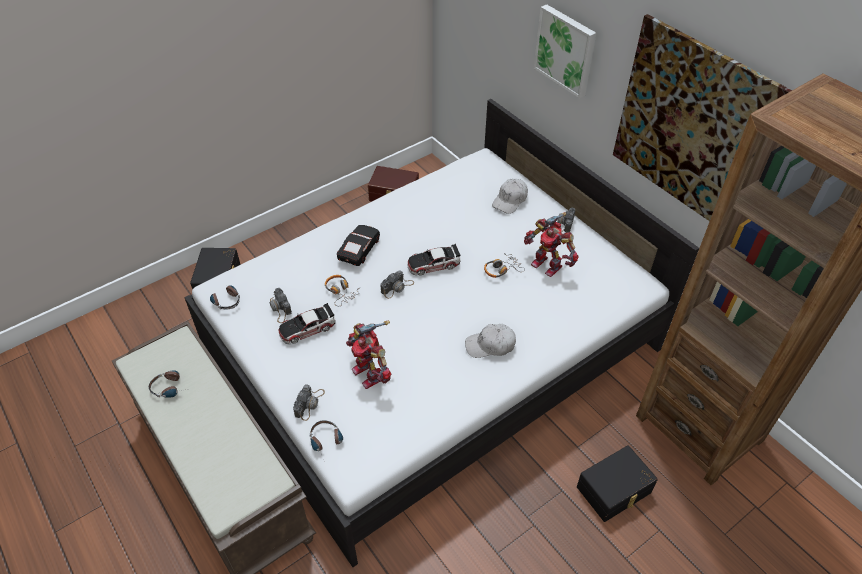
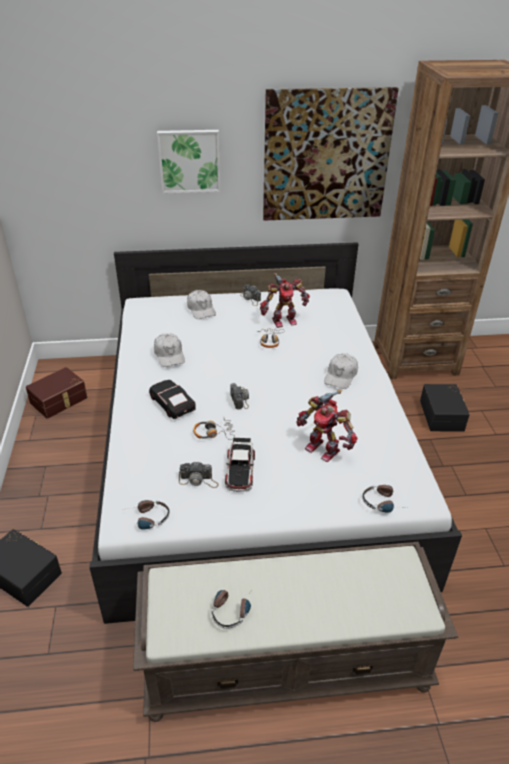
camera: 60 degrees left, 10 degrees down
(309, 403) = (331, 499): camera -> none
(370, 373) = (323, 448): toy robot -> toy robot turned 45 degrees clockwise
(420, 215) = (169, 355): none -> white cap
(433, 264) = (232, 369): toy car -> none

